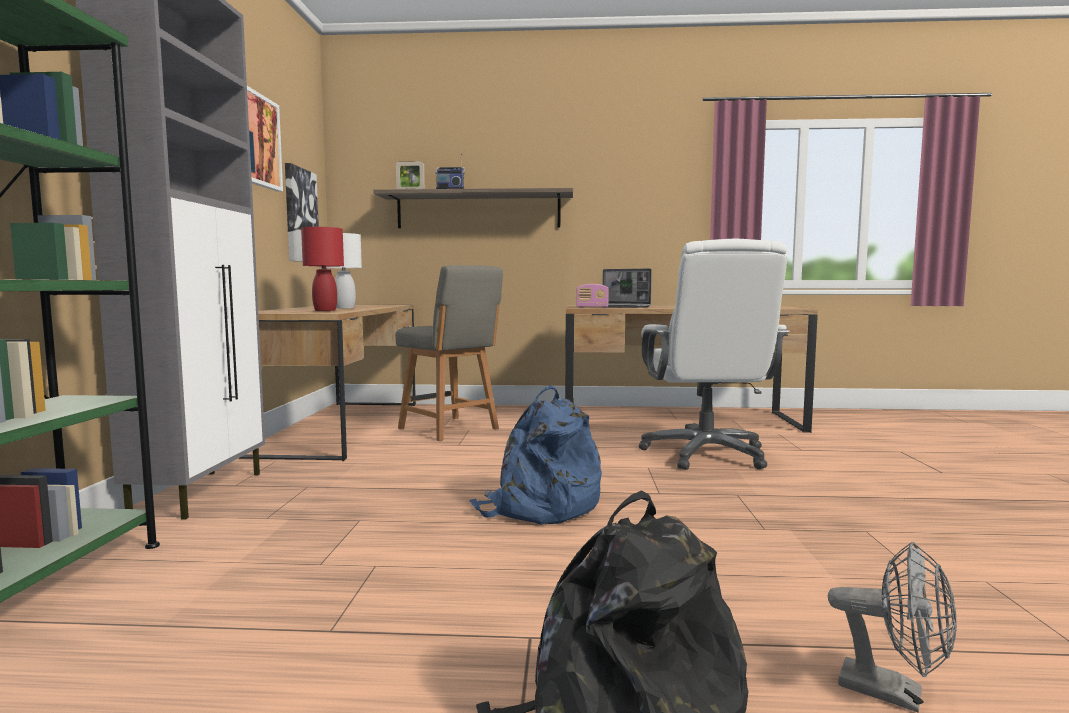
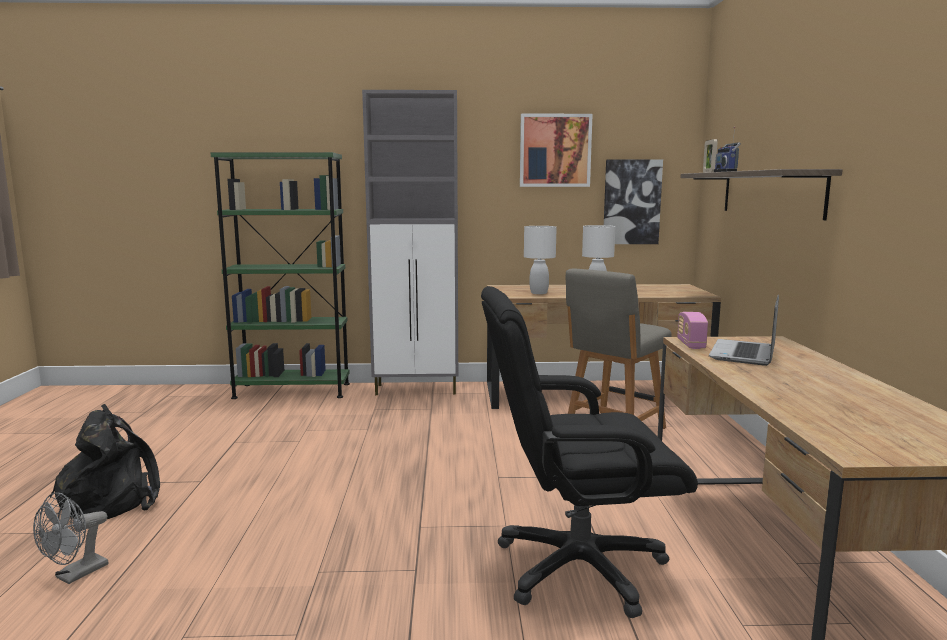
camera: 85 degrees right, 5 degrees up
(324, 310) = (538, 293): red table lamp -> white table lamp
(540, 507) = (384, 477): blue backpack -> none
(706, 454) = (577, 567): white office chair -> black office chair

